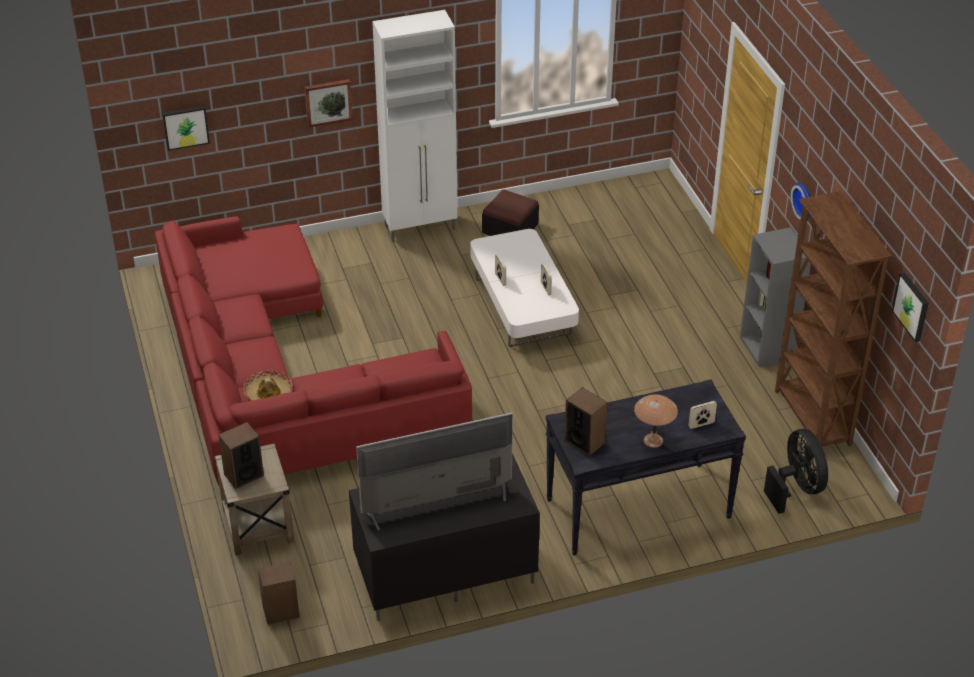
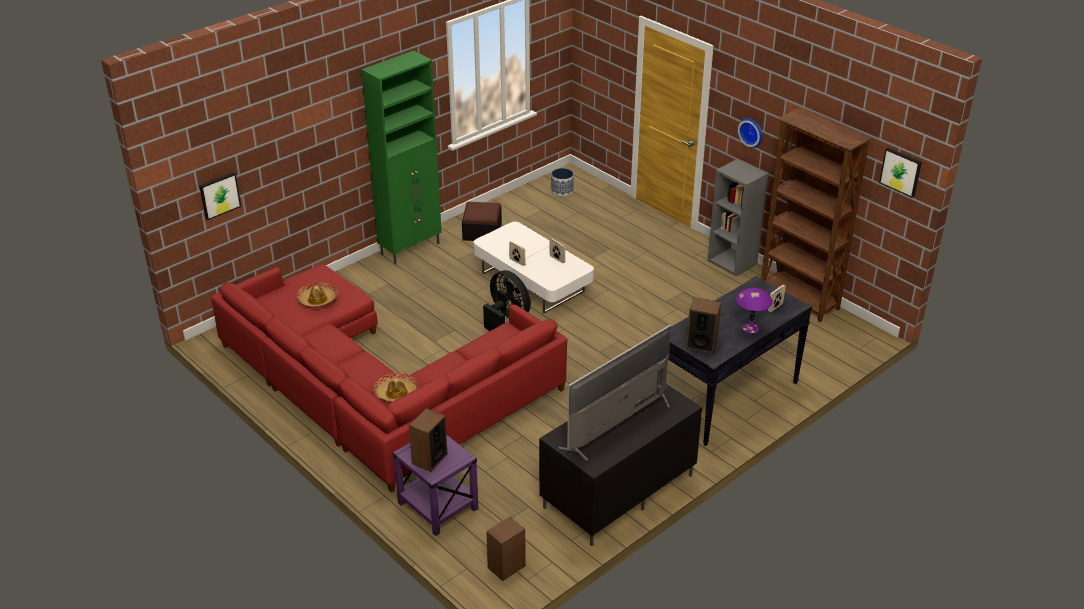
camera: 25 degrees left, 5 degrees down
(258, 525) = (437, 506): beige side table -> purple side table
(260, 264) = (317, 299): none -> hat
(328, 102) = (330, 150): picture -> none
(421, 228) = (411, 249): white cabinet -> green cabinet
(635, 201) = (562, 191): none -> planter
(653, 441) = (750, 328): brown table lamp -> purple table lamp
(796, 488) = (825, 349): black fan -> black fan (506, 319)

